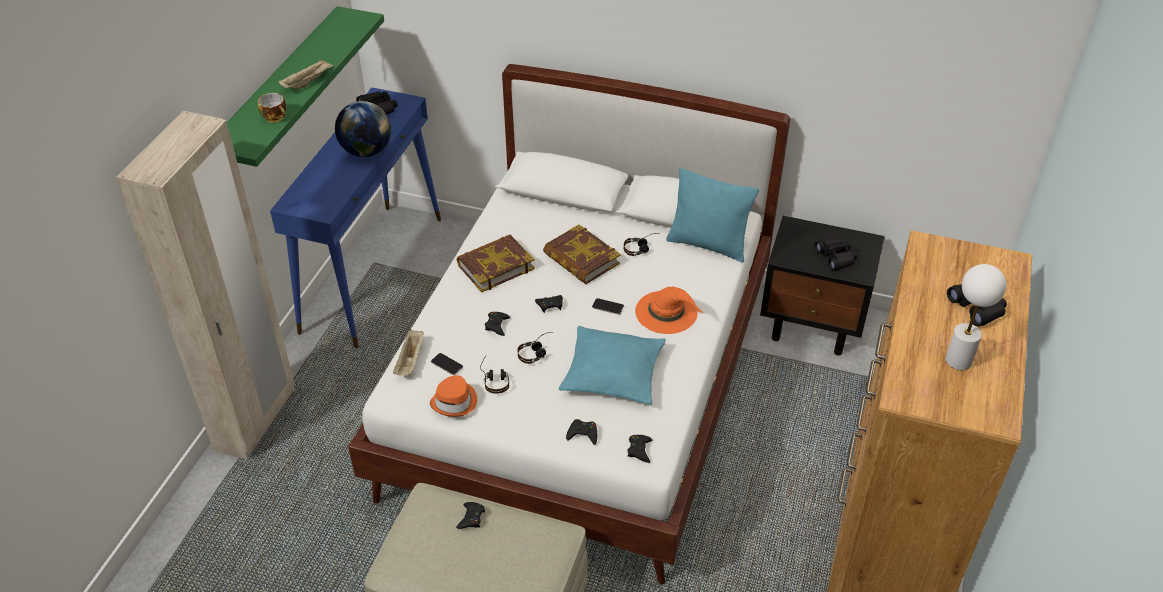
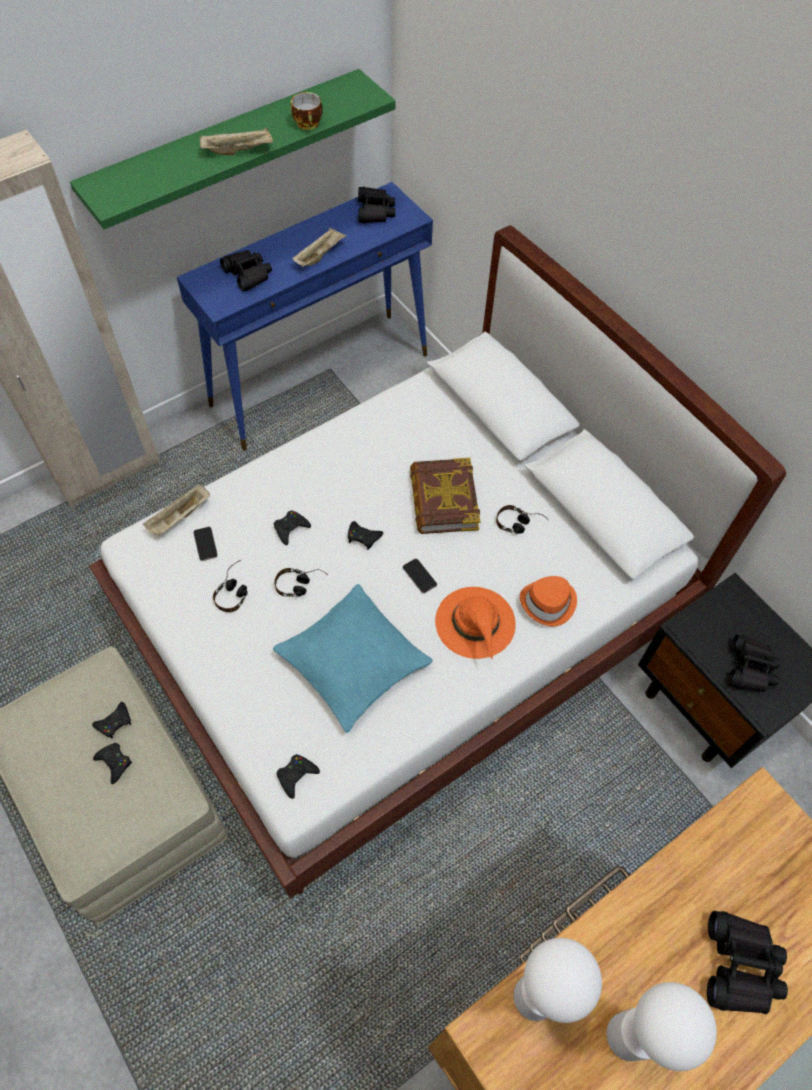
camera: 35 degrees right, 15 degrees up
(276, 117) = (168, 179): cup -> cup (309, 124)
(325, 185) = (248, 274): none -> black binoculars
(366, 151) = (320, 255): globe -> beige tray
(455, 402) = (176, 592): orange hat -> orange hat (548, 603)
(495, 266) = (351, 457): book -> none
(583, 434) = (259, 715): black game controller -> black game controller (114, 763)
(708, 245) = (597, 564): turquoise pillow -> none
(905, 372) = (534, 997): none -> white table lamp

